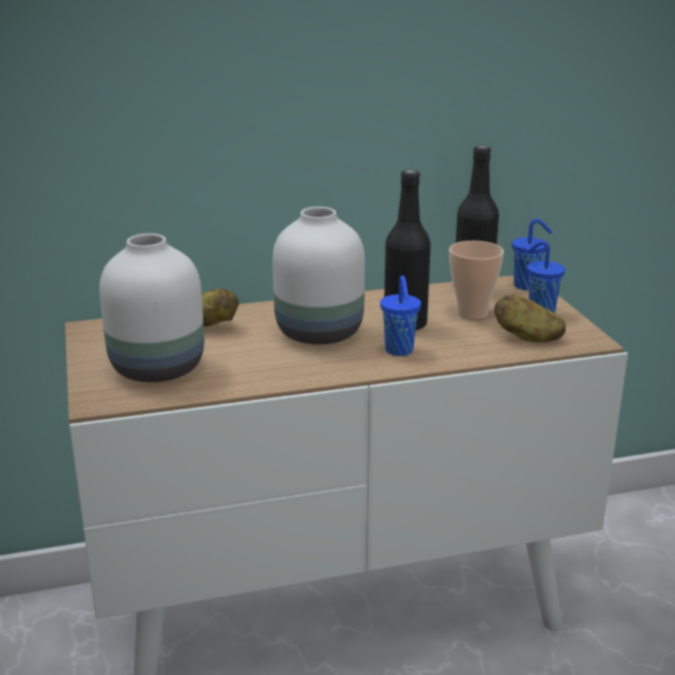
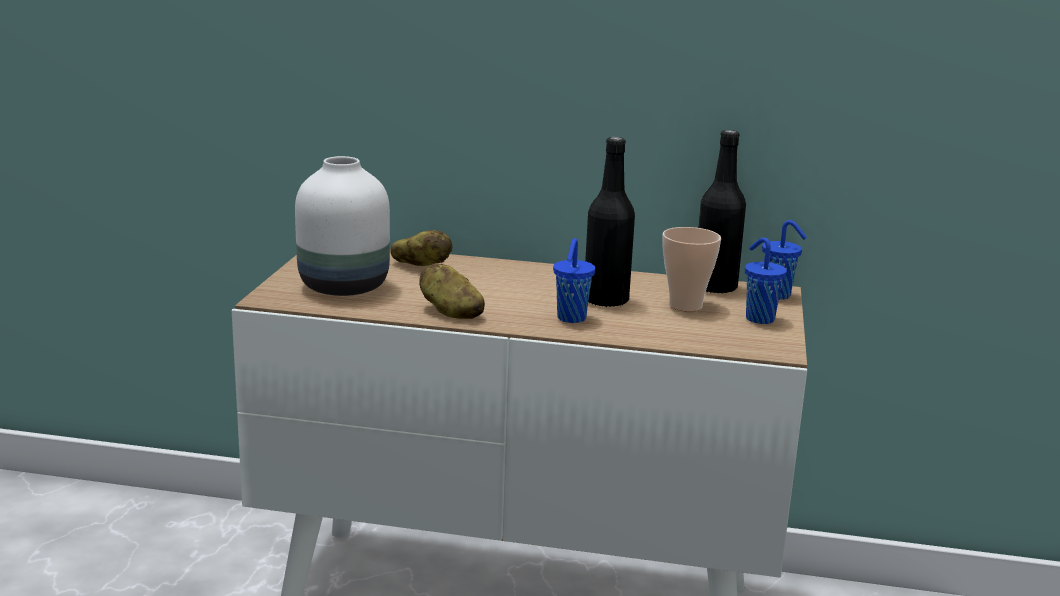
camera: 25 degrees right, 5 degrees down
(317, 333) = (513, 291): white vase -> none
(527, 337) = (714, 335): potato -> potato (450, 312)

